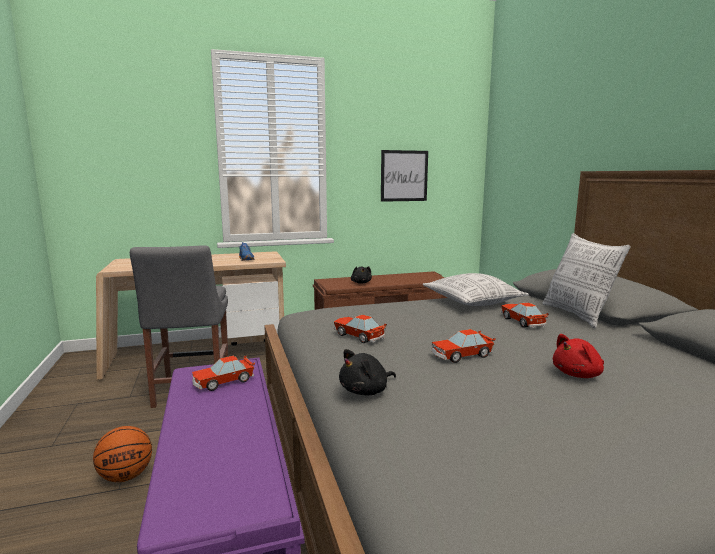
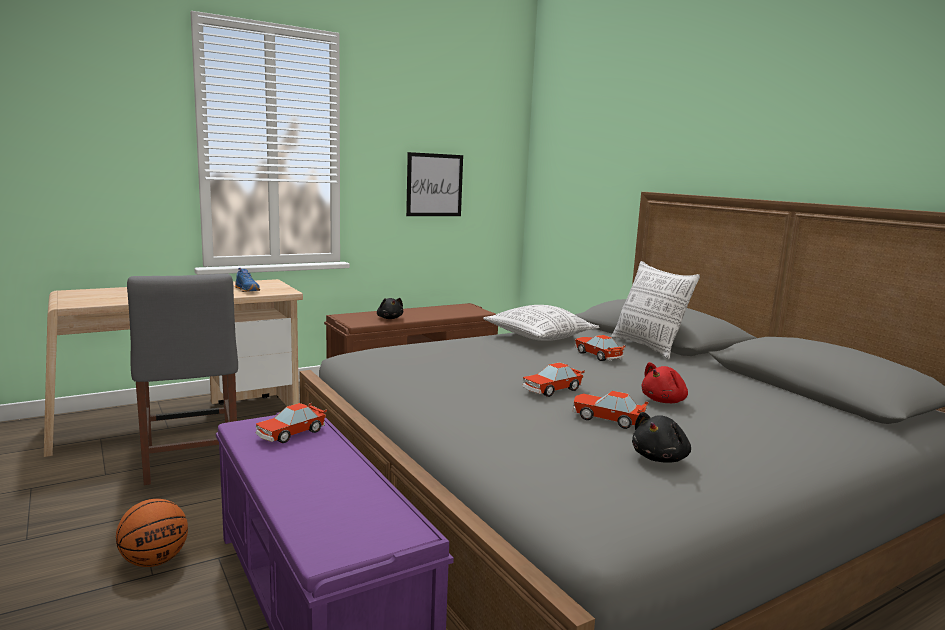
camera: 15 degrees left, 0 degrees up
(358, 336) = (435, 376): toy car -> toy car (607, 419)
(366, 391) = (473, 427): black plush toy -> black plush toy (660, 458)

